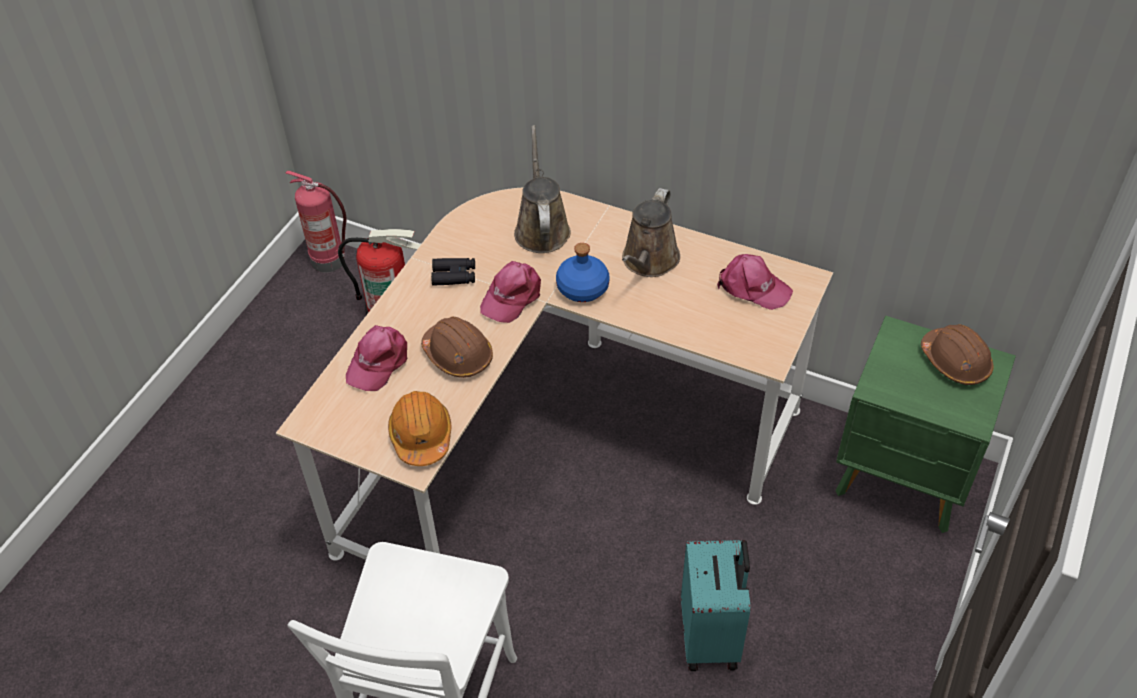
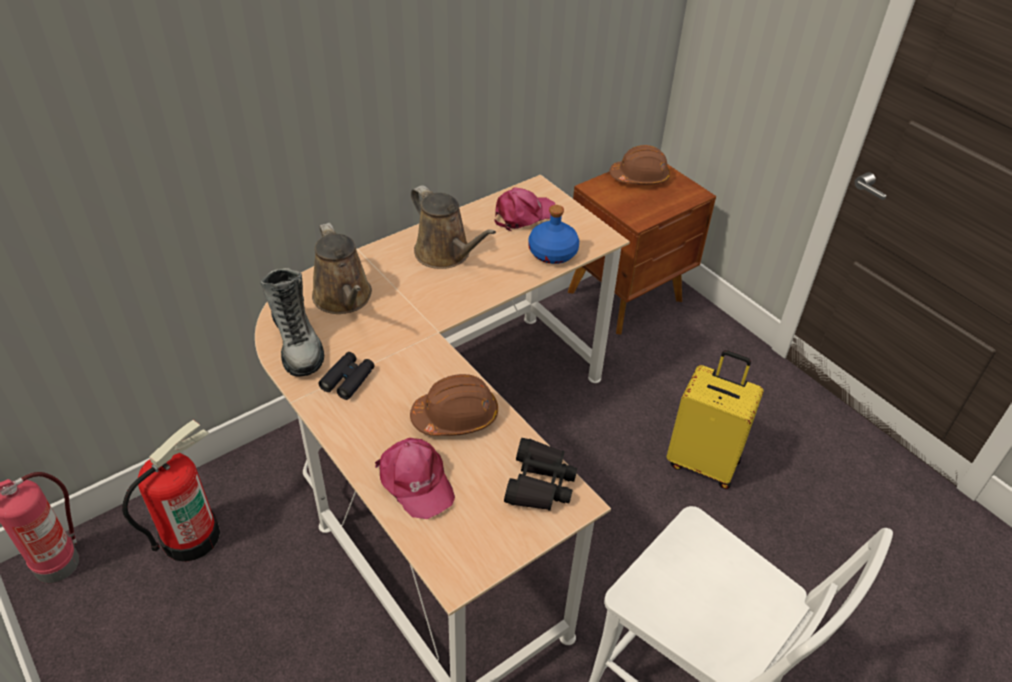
camera: 65 degrees left, 5 degrees down
(421, 435) = (539, 483): orange hard hat -> black binoculars
(472, 229) = (297, 343): none -> boot
(512, 296) = (411, 350): pink cap -> none
(541, 228) = (344, 298): brown watering can -> brown watering can turned 135 degrees counterclockwise
(582, 288) = (442, 303): blue bottle -> blue bottle (552, 253)
(711, 637) = (703, 462): turquoise suitcase -> yellow suitcase
(904, 478) = (627, 296): green nightstand -> brown nightstand

